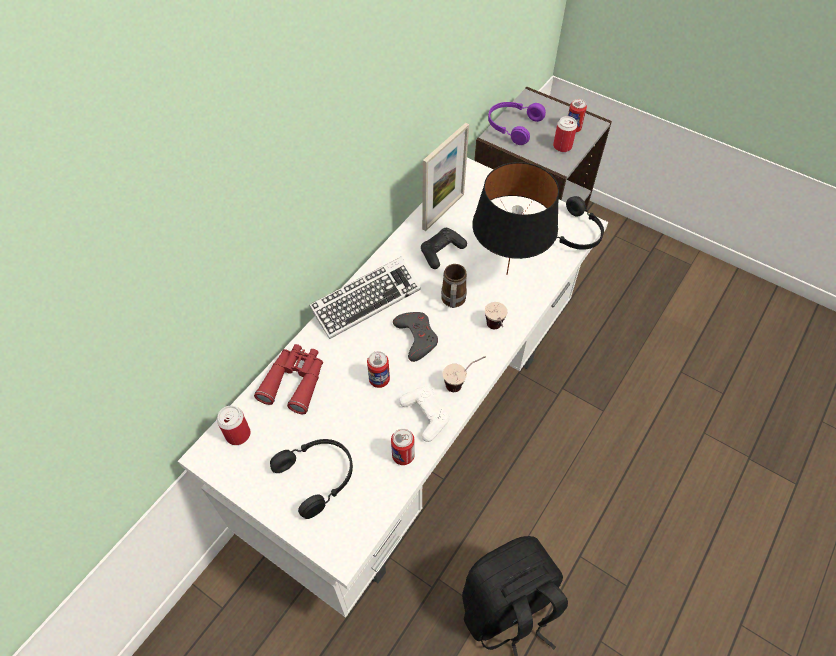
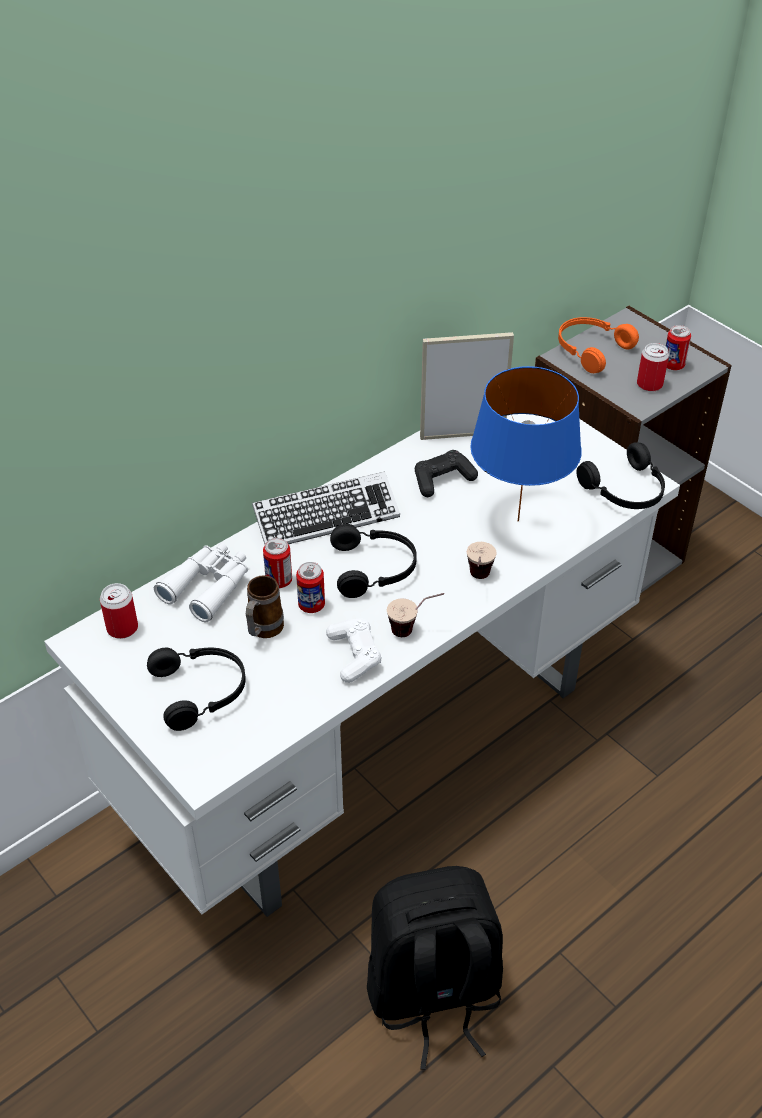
camera: 15 degrees right, 10 degrees down
(295, 381) = (208, 586): red binoculars -> white binoculars
(403, 456) = (311, 692): can -> can (279, 581)
(416, 337) = (374, 568): grey game controller -> black headphones
(443, 211) = (462, 434): picture frame -> picture frame turned 150 degrees counterclockwise
(452, 302) = (435, 539): mug -> mug (263, 631)
(506, 275) = (517, 521): black table lamp -> blue table lamp
(512, 126) = (590, 350): purple headphones -> orange headphones

